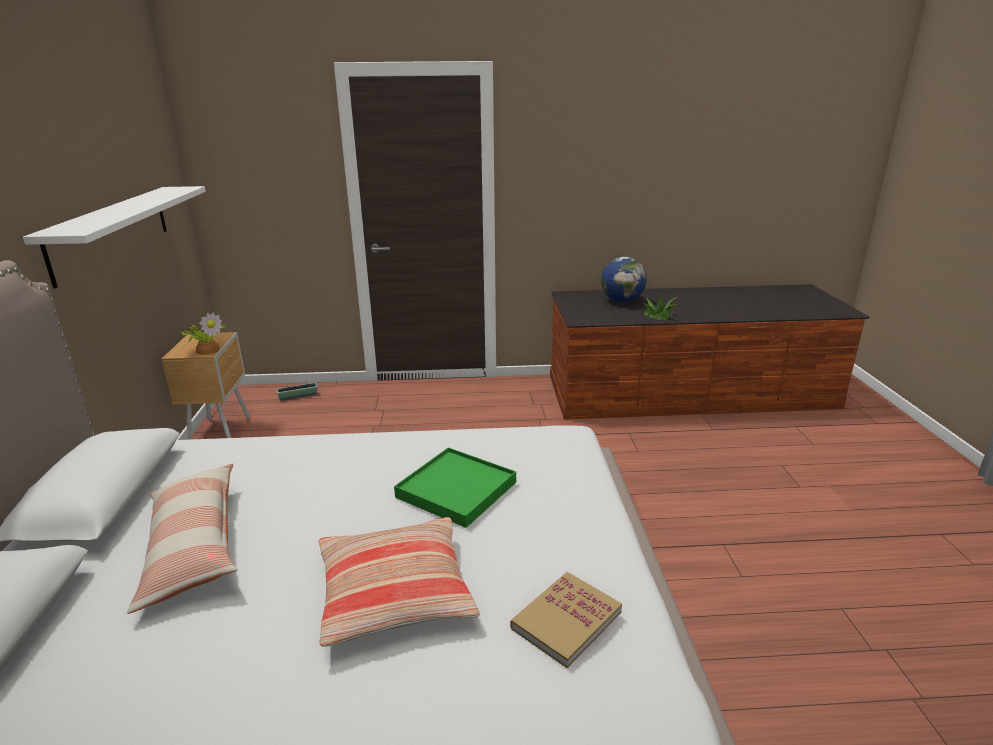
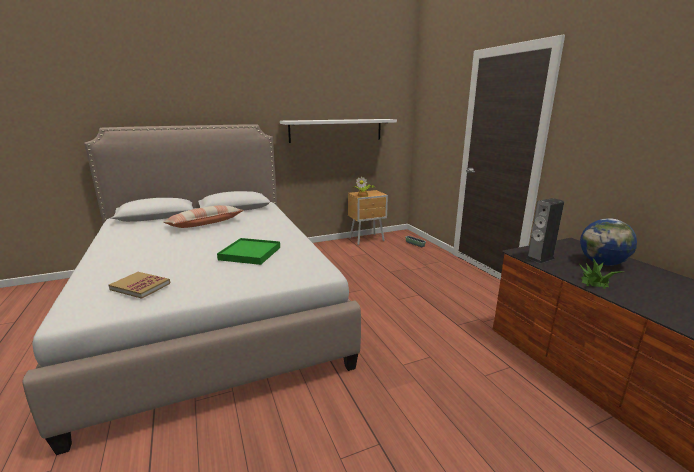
camera: 70 degrees right, 5 degrees down
(395, 591) = (171, 254): pillow -> none
(598, 317) = (540, 258): none -> speaker

